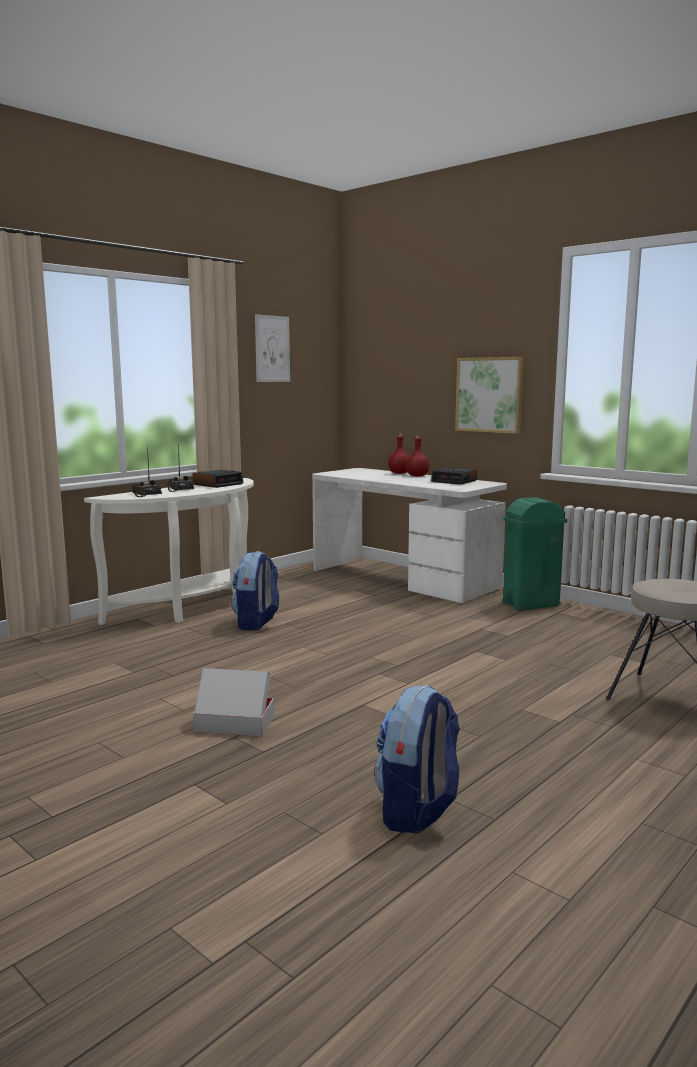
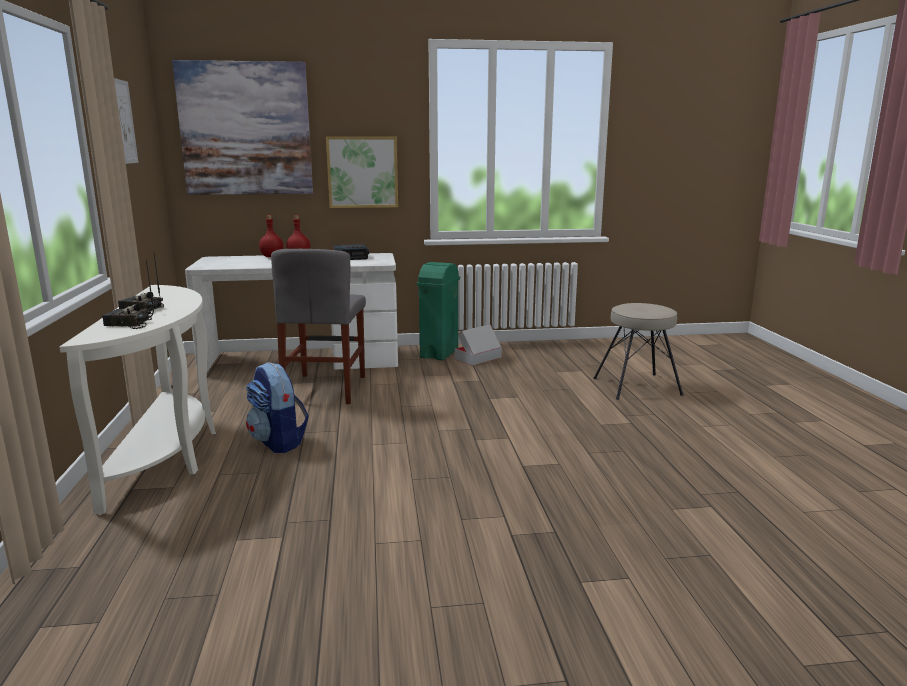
camera: 50 degrees left, 5 degrees up
(218, 484) = (159, 296): alarm clock -> none
(234, 723) = (485, 526): cardboard box -> cardboard box (478, 358)
(369, 601) = (325, 389): none -> grey chair
(398, 353) = (245, 129): none -> picture
(417, 811) = (708, 510): backpack -> none

